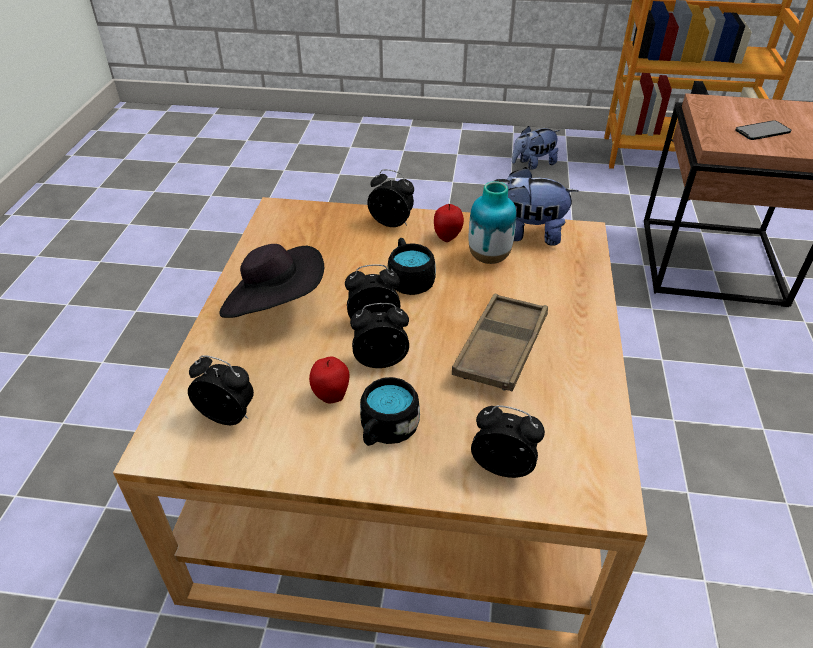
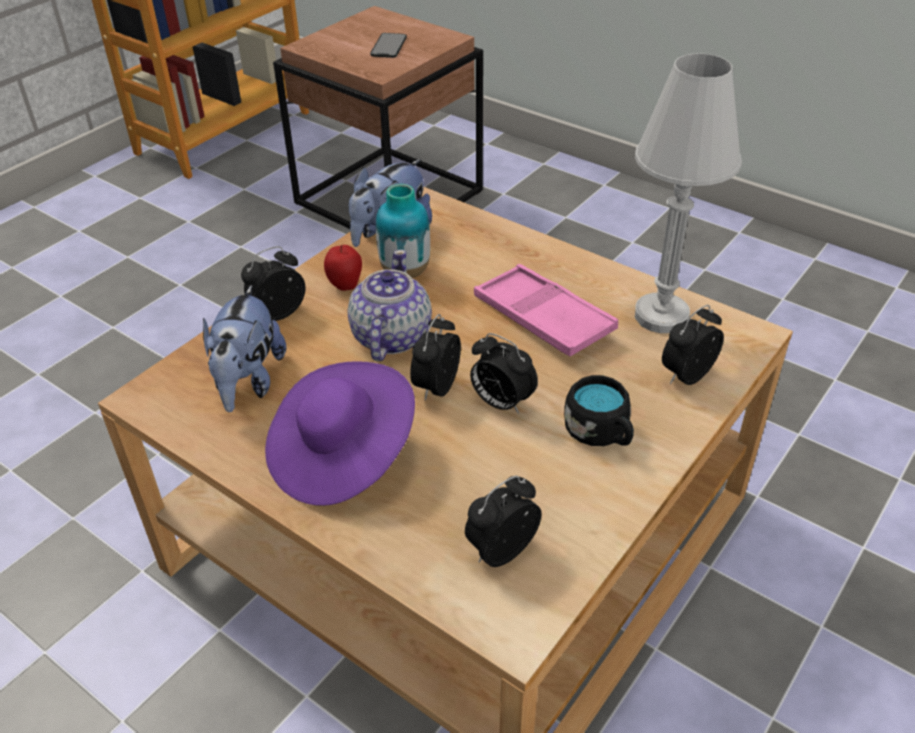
camera: 60 degrees left, 0 degrees up
(275, 305) = (341, 456): black hat -> purple hat
(331, 396) = (527, 457): apple -> none
(381, 360) = (501, 403): alarm clock -> alarm clock turned 75 degrees counterclockwise
(409, 279) = (390, 337): black mug -> teapot
(501, 348) = (542, 318): brown tray -> pink tray
(533, 164) = (112, 222): plush toy -> plush toy (248, 382)
(573, 422) = (661, 316): none -> white table lamp

